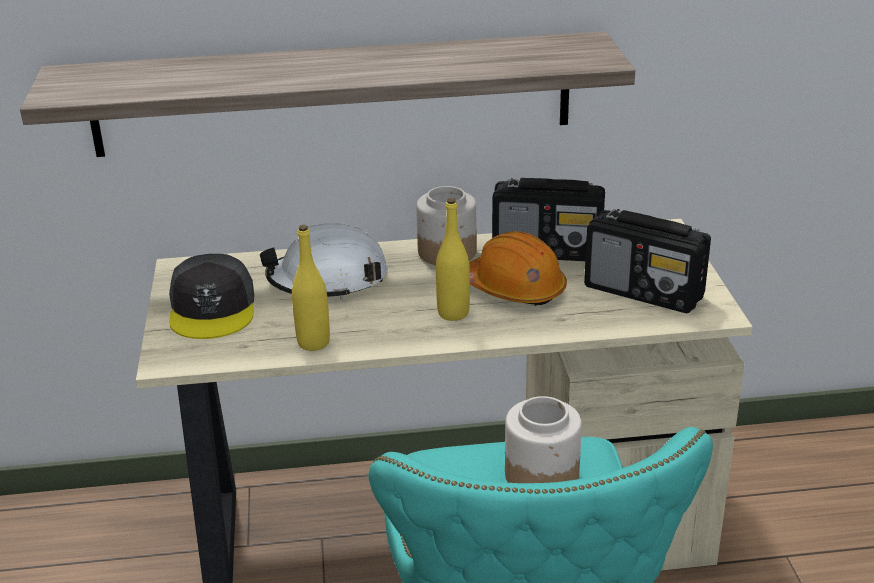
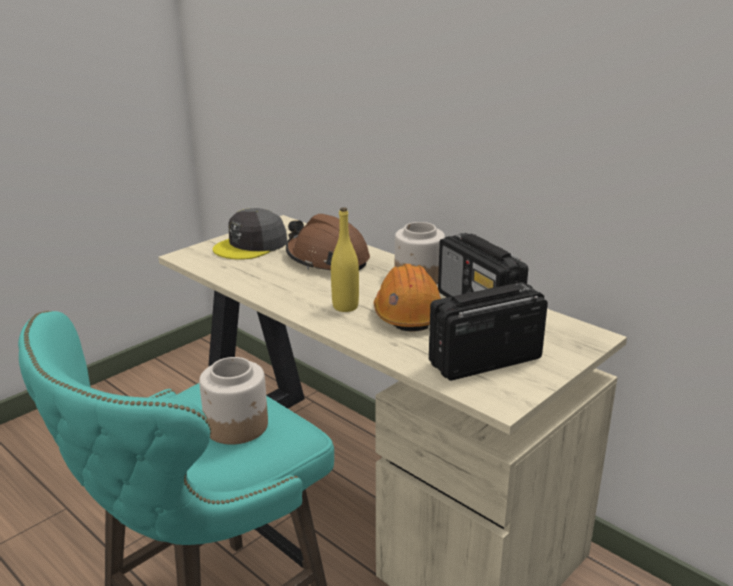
camera: 50 degrees right, 5 degrees down
(313, 343) = (252, 282): yellow bottle -> none
(328, 280) = (327, 259): white hard hat -> brown hard hat
(333, 94) = (383, 128): shelf -> none
(644, 292) = (484, 361): radio -> radio turned 75 degrees clockwise

